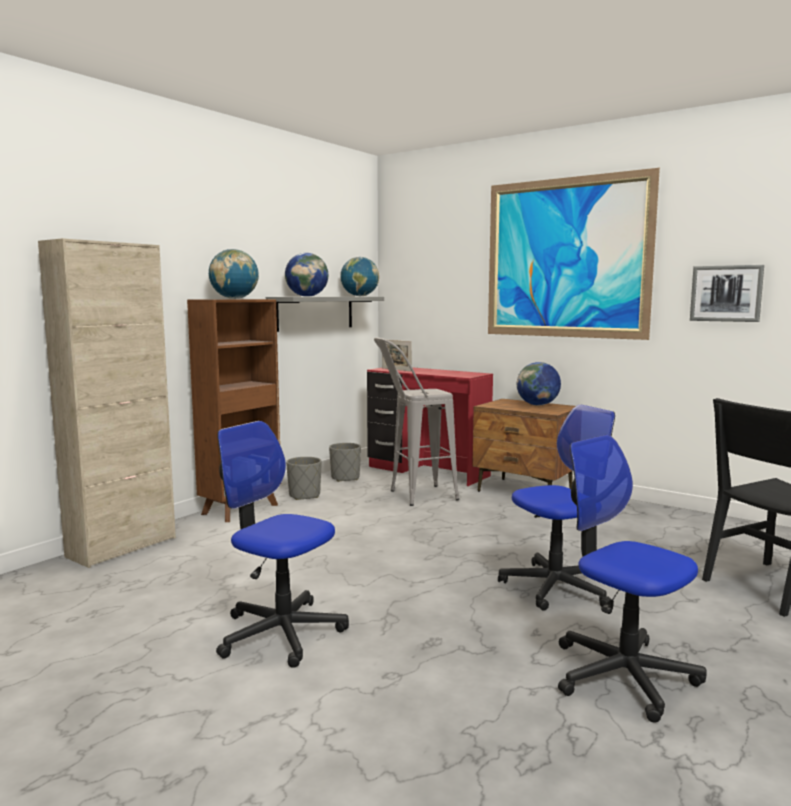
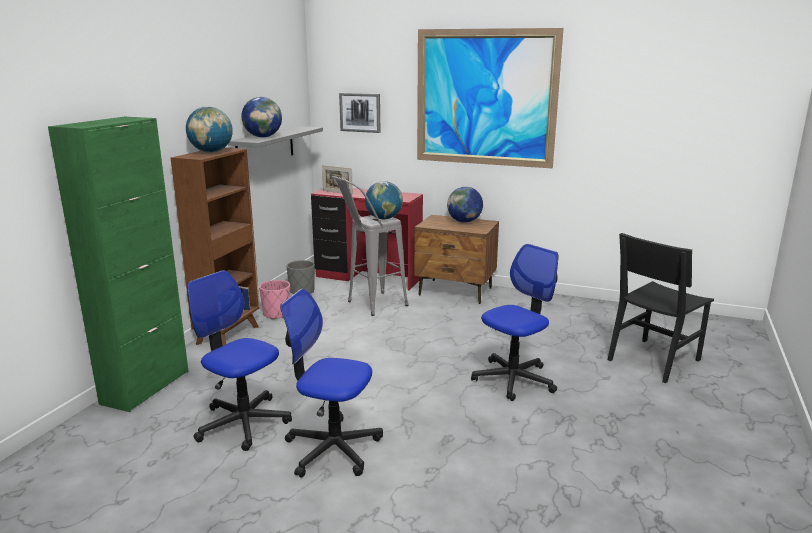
camera: 15 degrees left, 10 degrees up
(122, 547) = (146, 387): beige cabinet -> green cabinet
(304, 495) = (276, 314): grey planter -> pink planter
(360, 296) = (301, 128): globe -> globe (384, 219)
(623, 675) = (582, 444): office chair -> office chair (243, 423)
(726, 293) = (612, 134): picture -> picture (360, 112)

